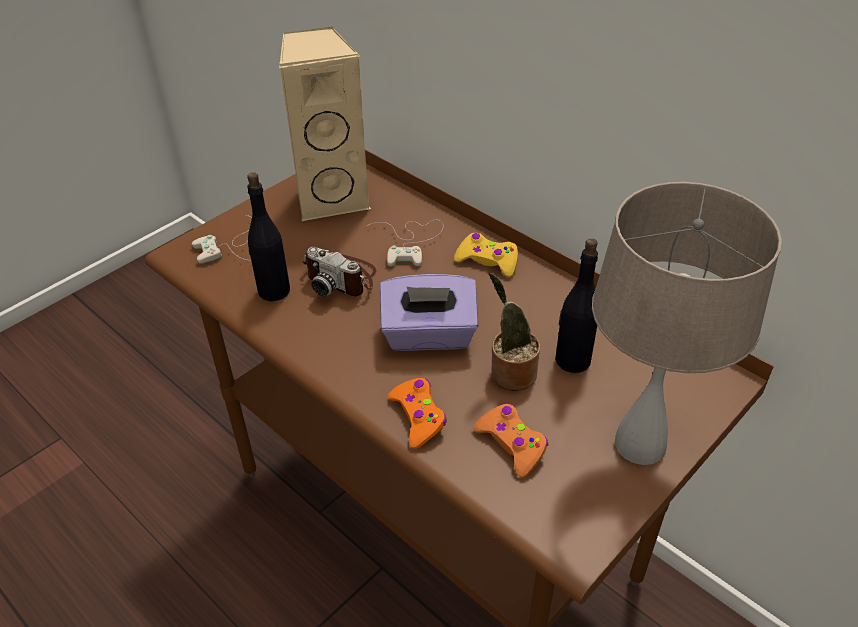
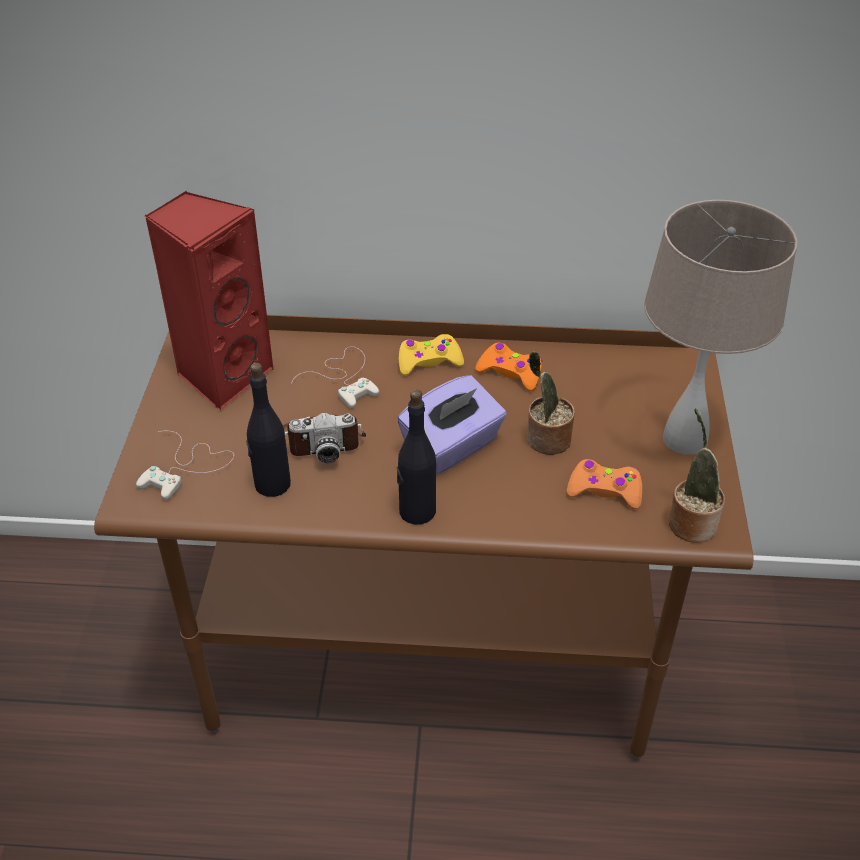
camera: 40 degrees left, 0 degrees up
(332, 198) = (223, 375): beige speaker -> red speaker
(418, 417) = (517, 512): orange game controller -> orange game controller (510, 372)
(558, 520) = (690, 522): none -> potted plant
(572, 360) = (578, 405): black bottle -> black bottle (416, 511)

